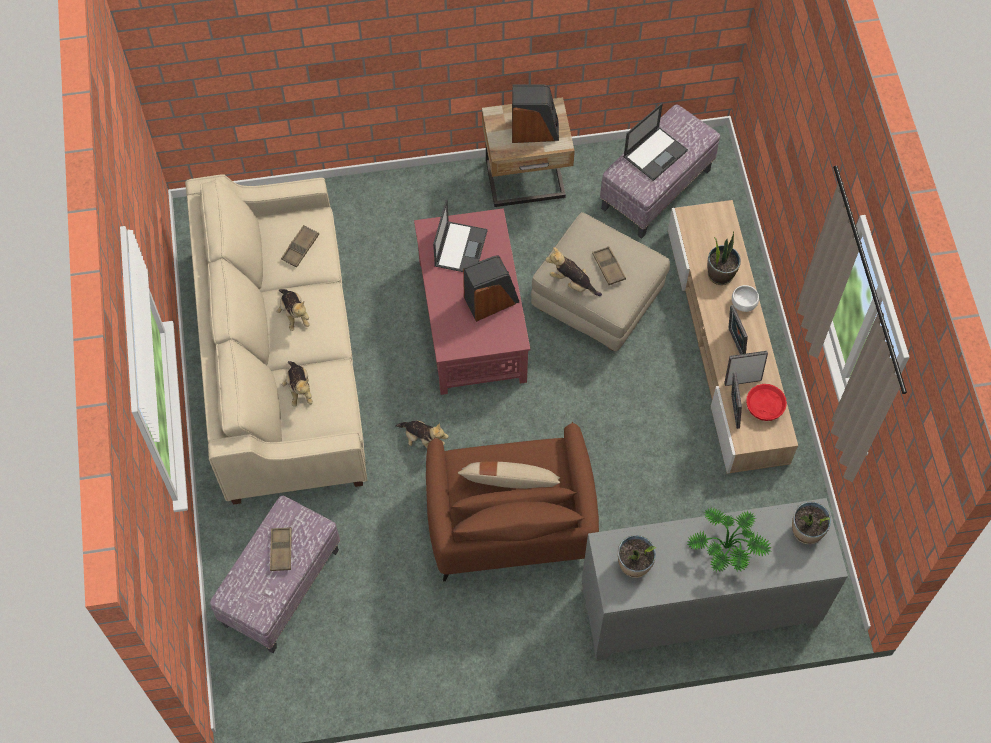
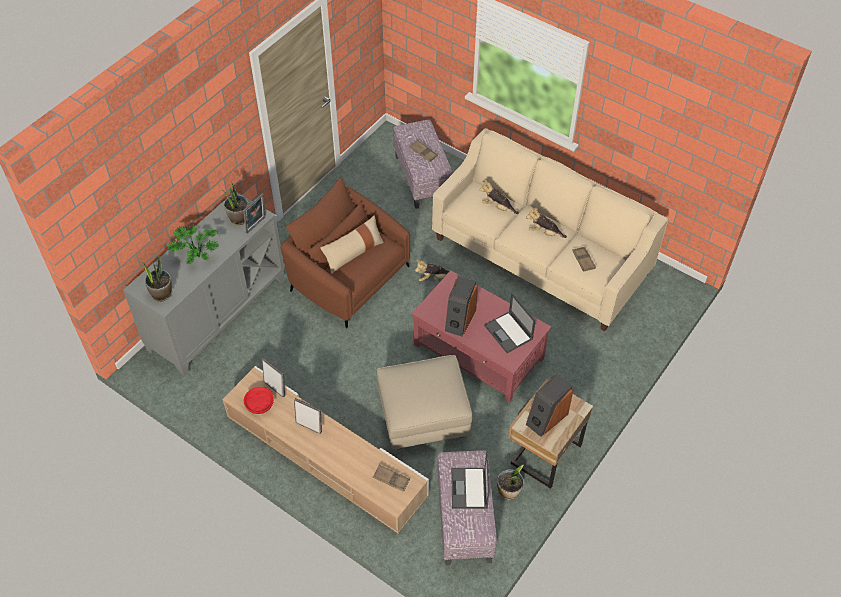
camera: 135 degrees right, 10 degrees down
(572, 283) = (428, 364): plush toy -> none
(608, 267) = (417, 387): brown tray -> brown tray (391, 479)
(720, 274) = (357, 461): potted plant -> potted plant (509, 491)
(742, 379) = (286, 409): picture frame -> picture frame (257, 225)
(744, 303) = (326, 454): white bowl -> none

